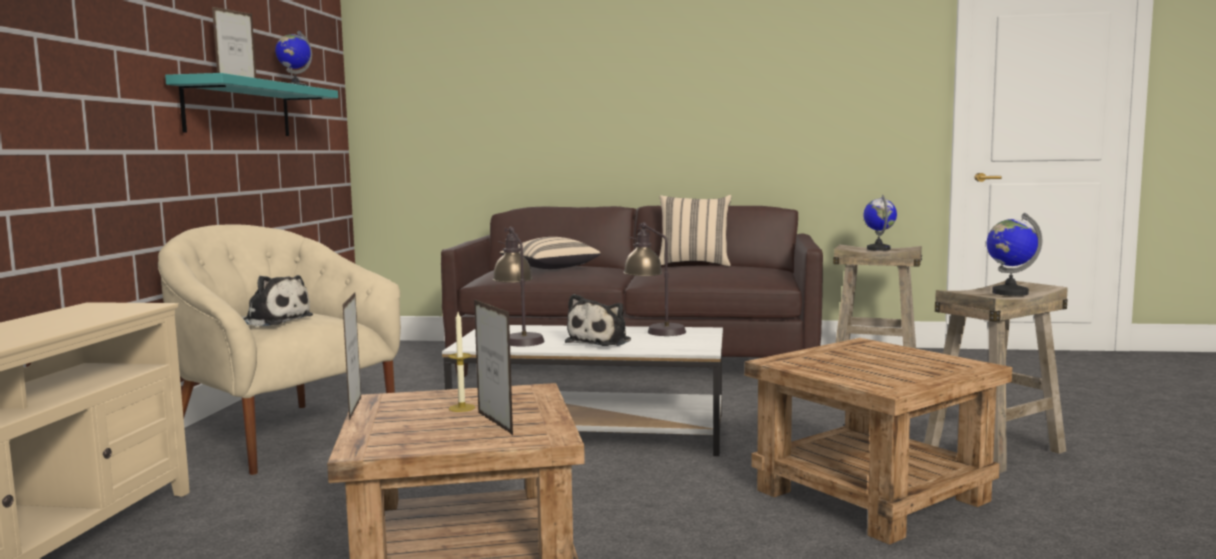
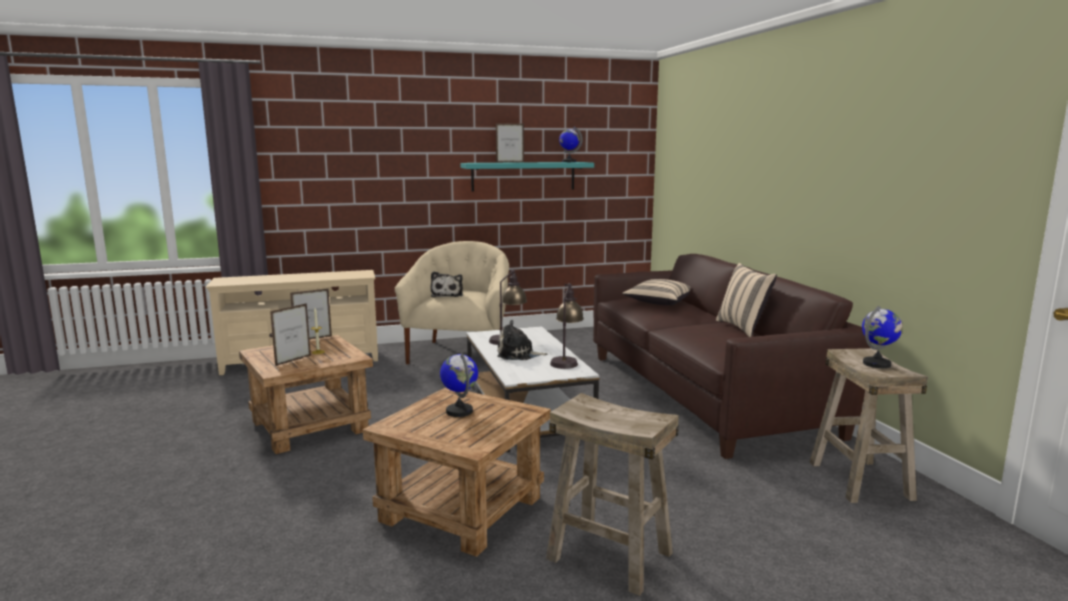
camera: 65 degrees right, 5 degrees up
(1009, 293) = (605, 418): globe -> globe (459, 411)

